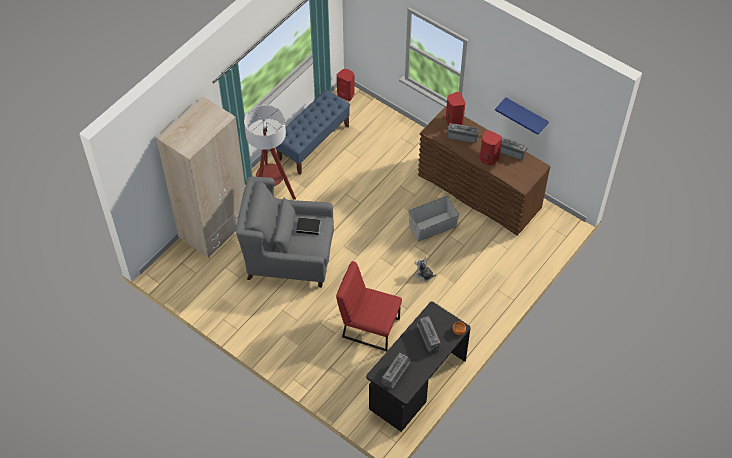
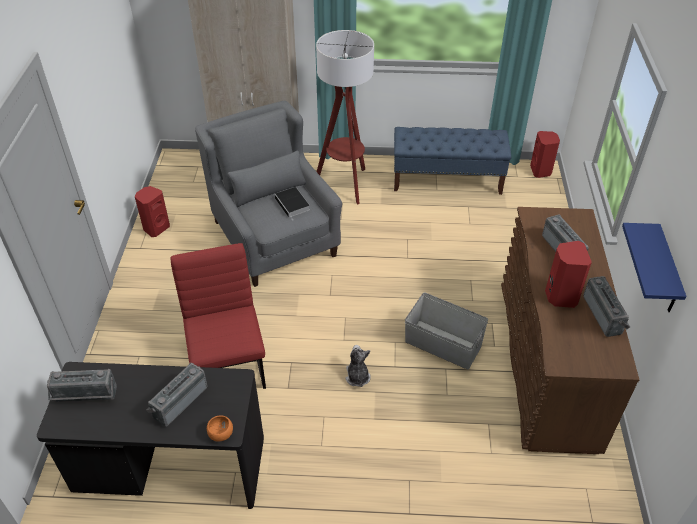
camera: 55 degrees right, 10 degrees down
(453, 120) = (578, 228): red speaker -> red speaker (156, 228)

